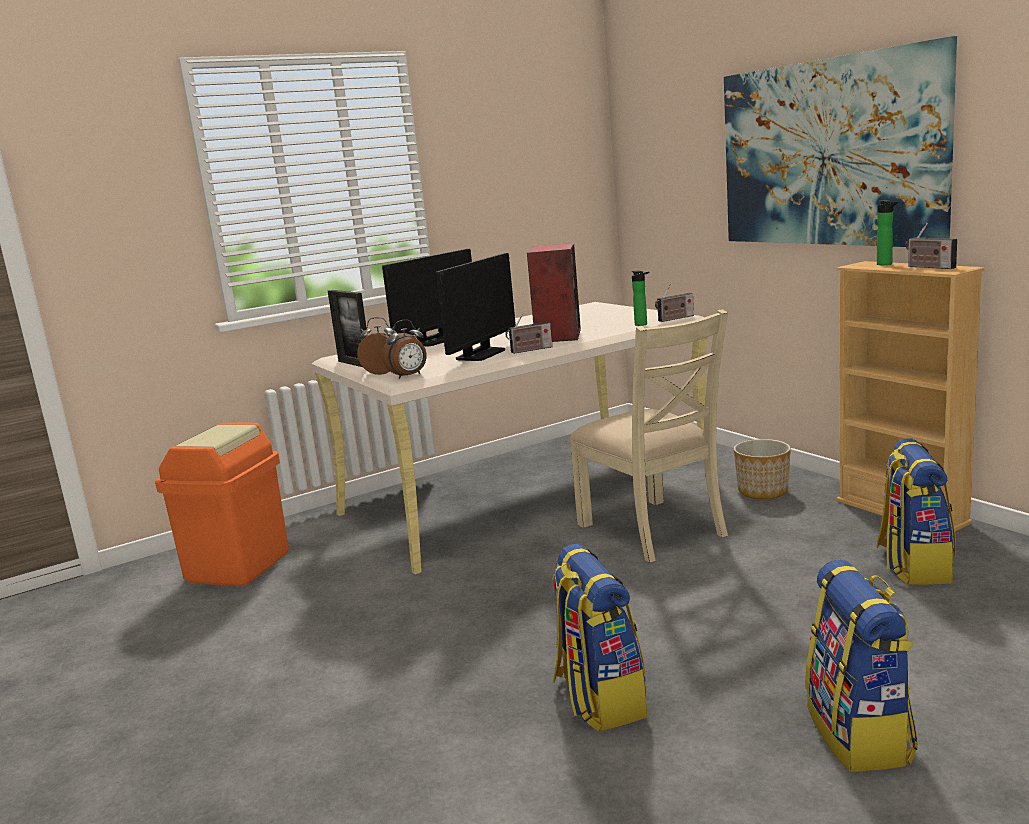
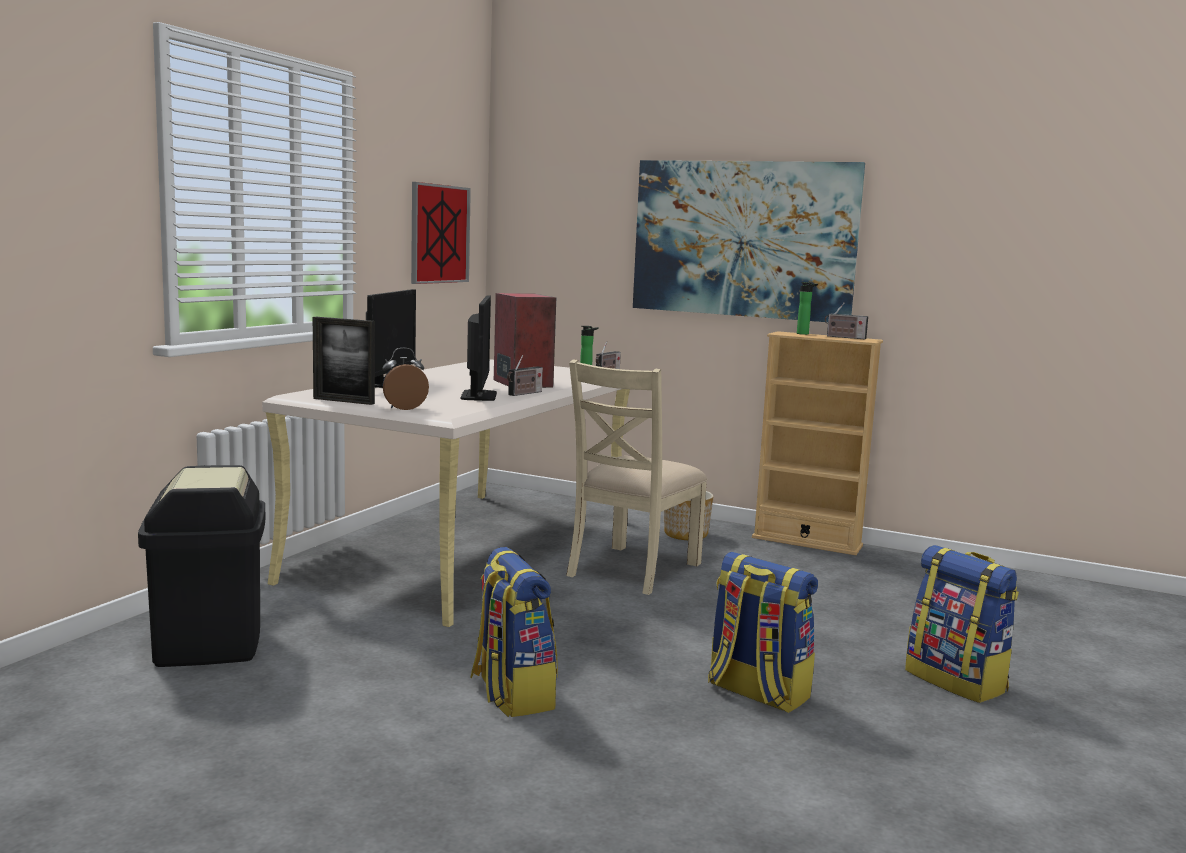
camera: 35 degrees left, 5 degrees down
(238, 566) = (210, 644): orange trash can -> black trash can
(409, 376) = (446, 411): alarm clock -> none
(542, 184) = (439, 234): none -> picture
(653, 529) = (632, 569): beige chair -> beige chair turned 90 degrees clockwise
(913, 566) = (859, 576): backpack -> backpack (511, 694)

